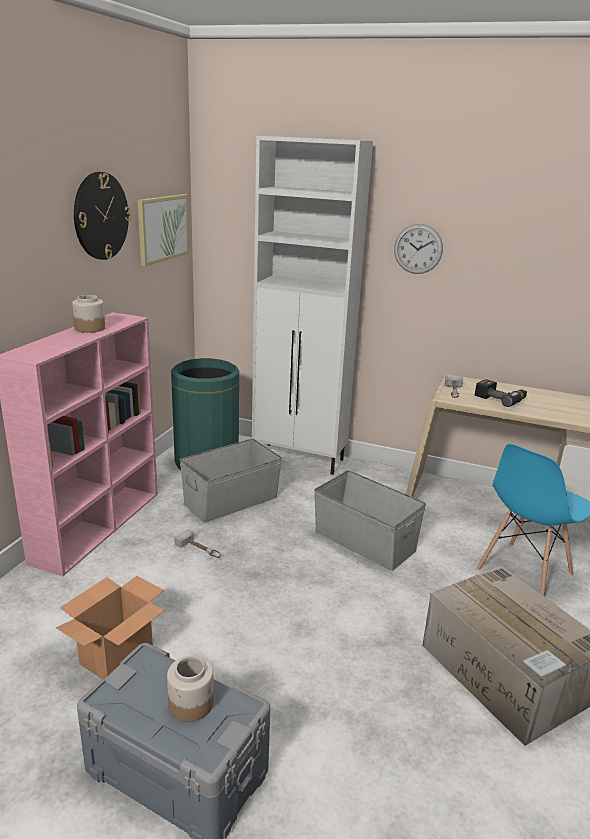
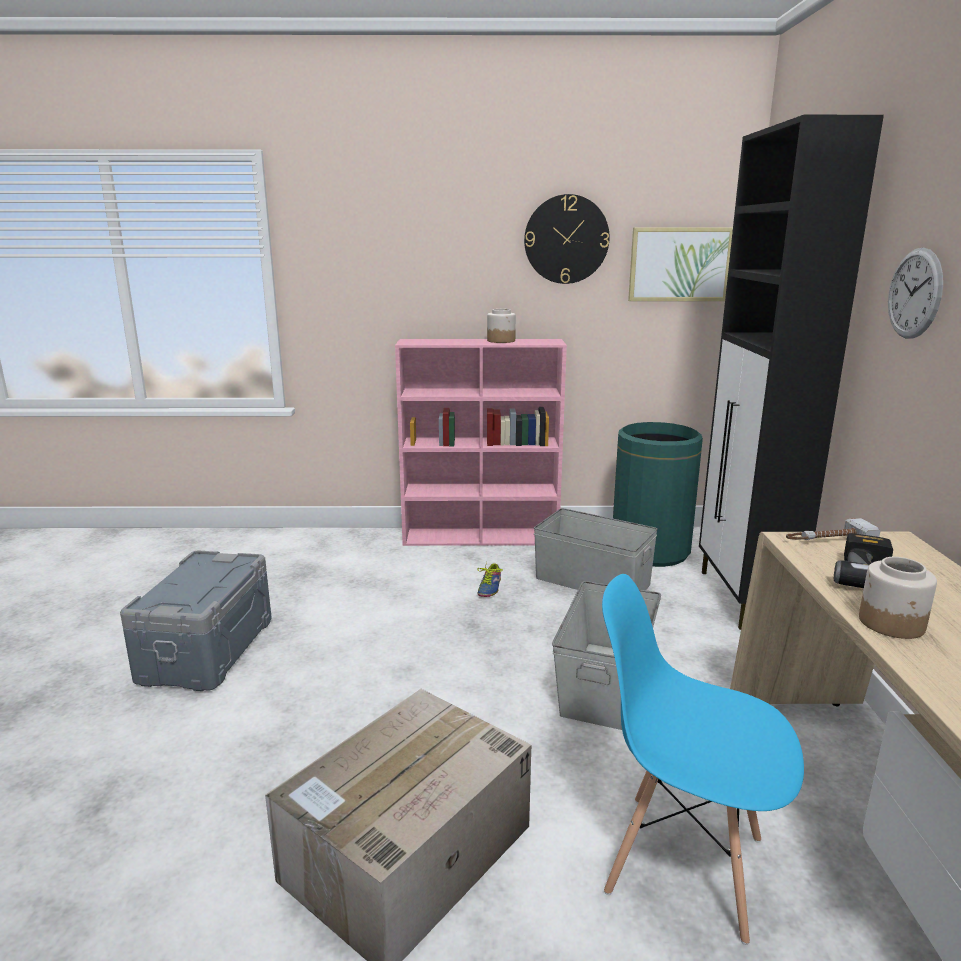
camera: 70 degrees right, 5 degrees down
(117, 655) = (321, 592): cardboard box -> none
(191, 703) = (200, 588): jar -> jar (892, 624)
(199, 550) = (487, 588): hammer -> shoe
(300, 459) = (744, 599): white cabinet -> black cabinet

